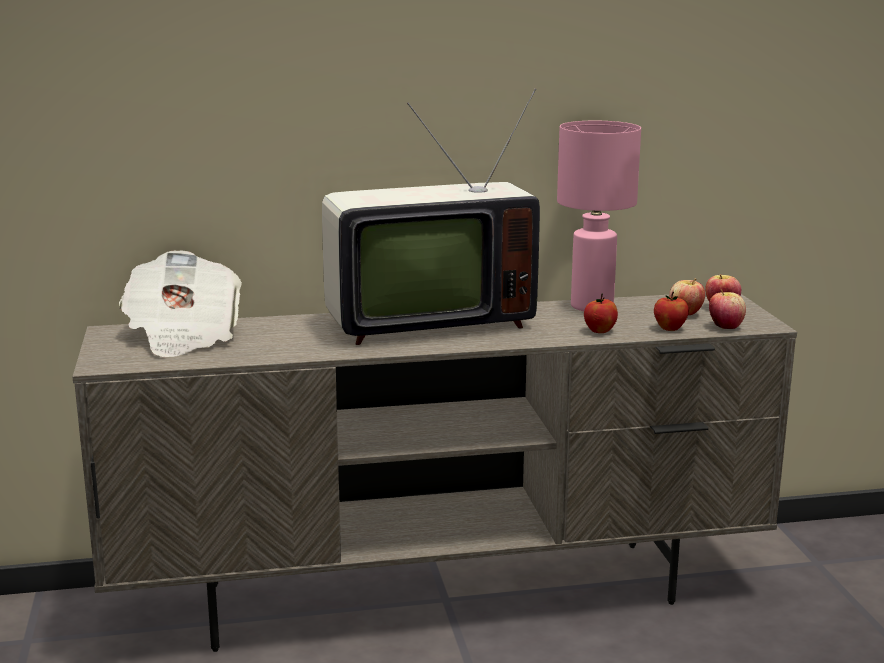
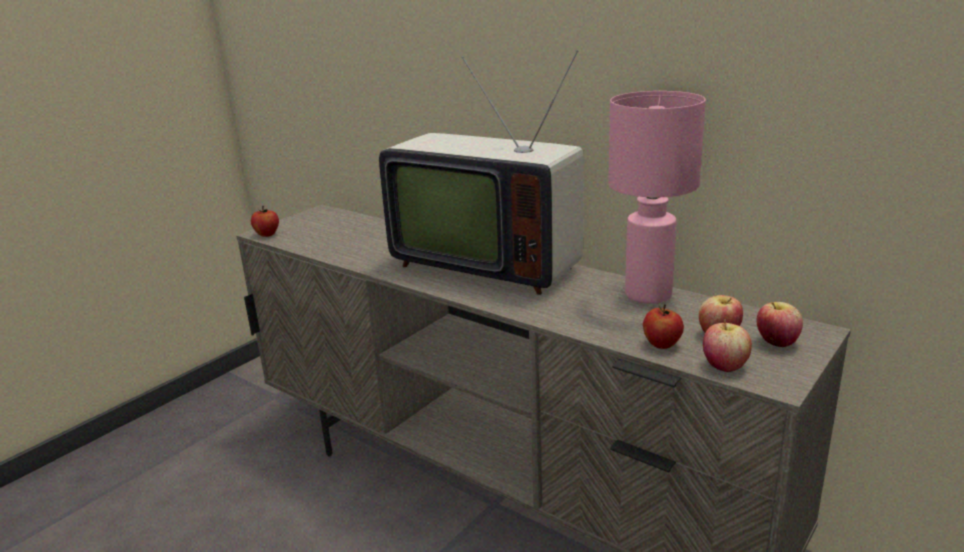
camera: 50 degrees right, 5 degrees up
(183, 336) = (340, 226): newspaper -> none
(599, 331) = (592, 321): apple -> apple (267, 234)

